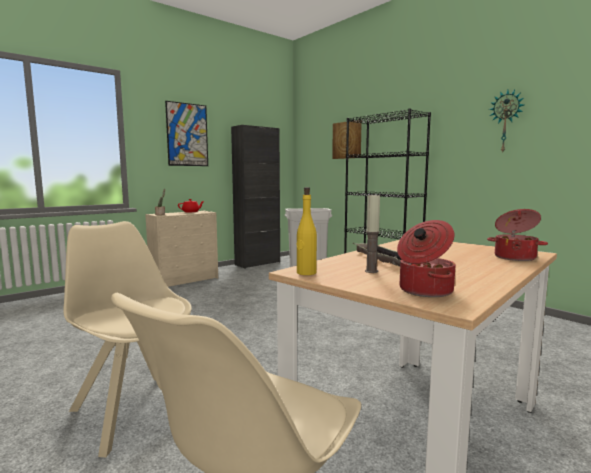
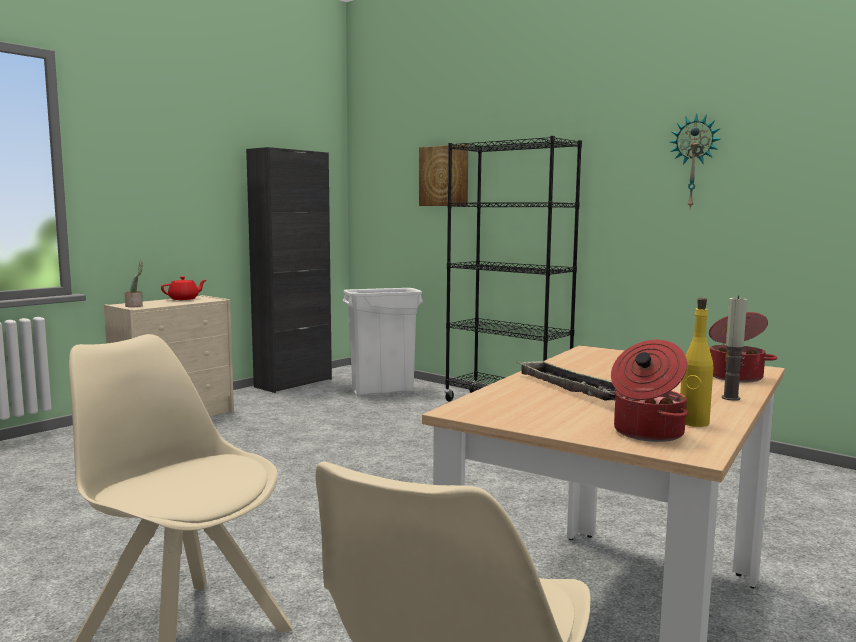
camera: 10 degrees left, 0 degrees up
(187, 135) = (172, 163): picture -> none
(306, 273) = (476, 413): yellow bottle -> yellow bottle (693, 423)
(371, 271) = (562, 406): candle -> candle (730, 398)

